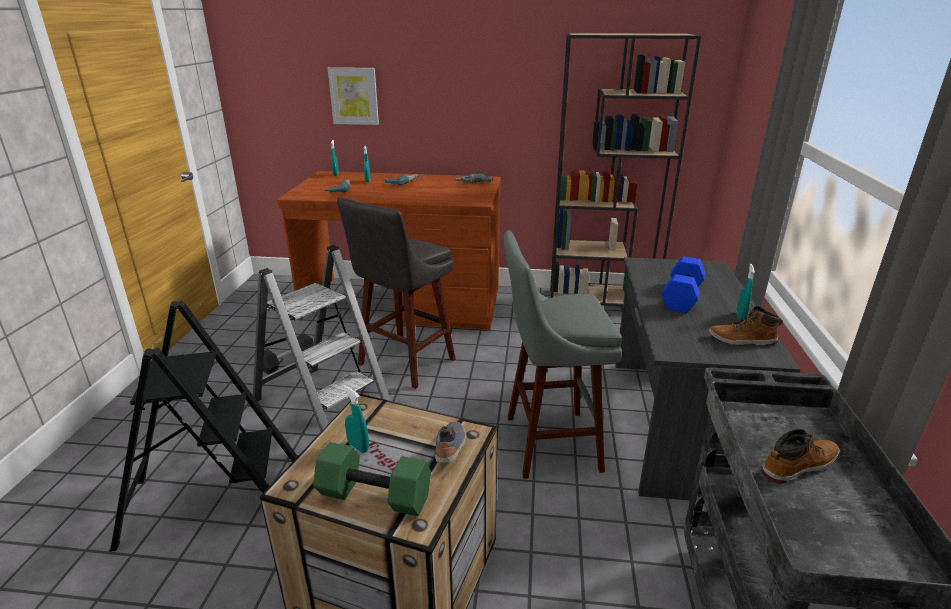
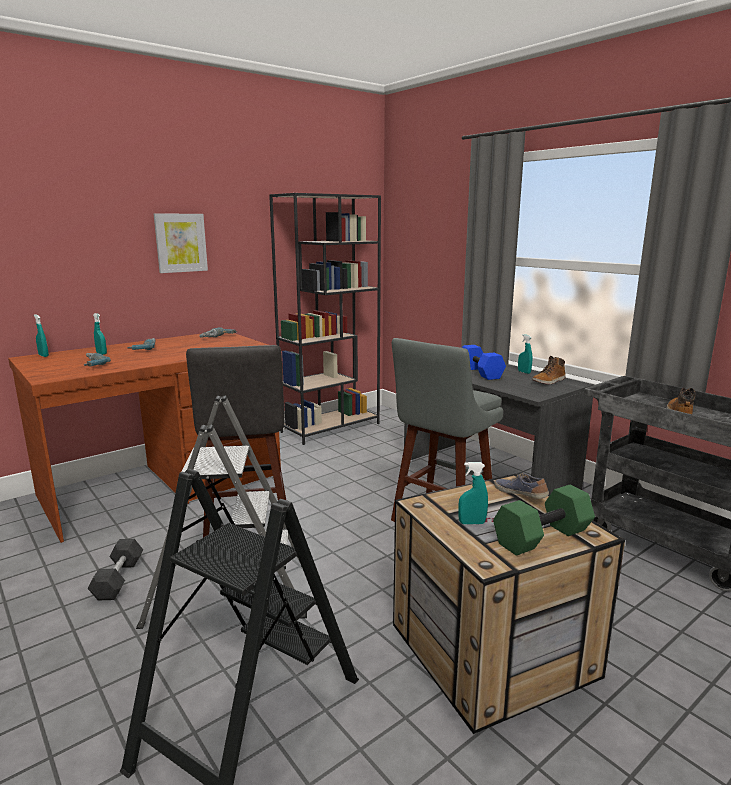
camera: 45 degrees left, 10 degrees down
(354, 96) = (53, 261): picture -> picture (180, 243)

